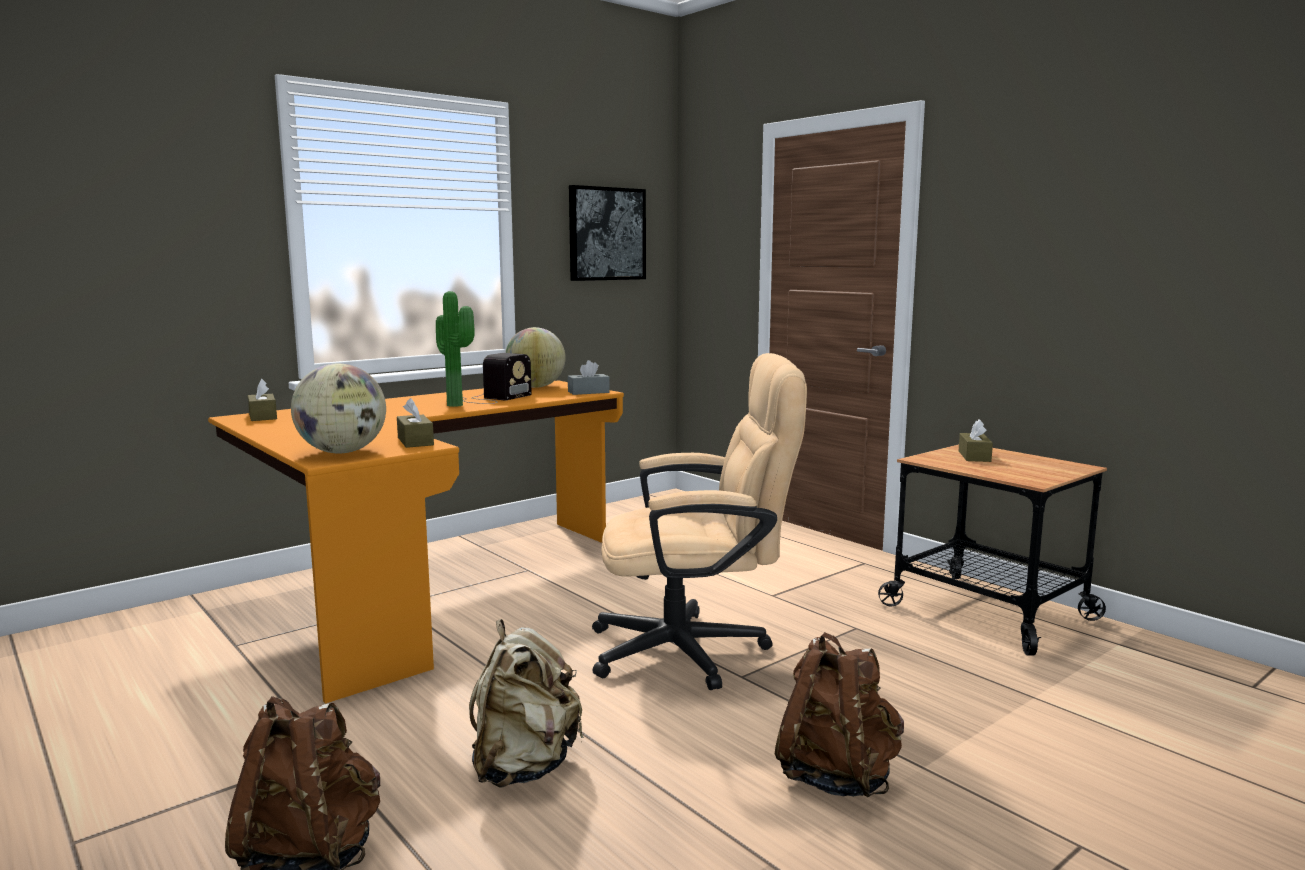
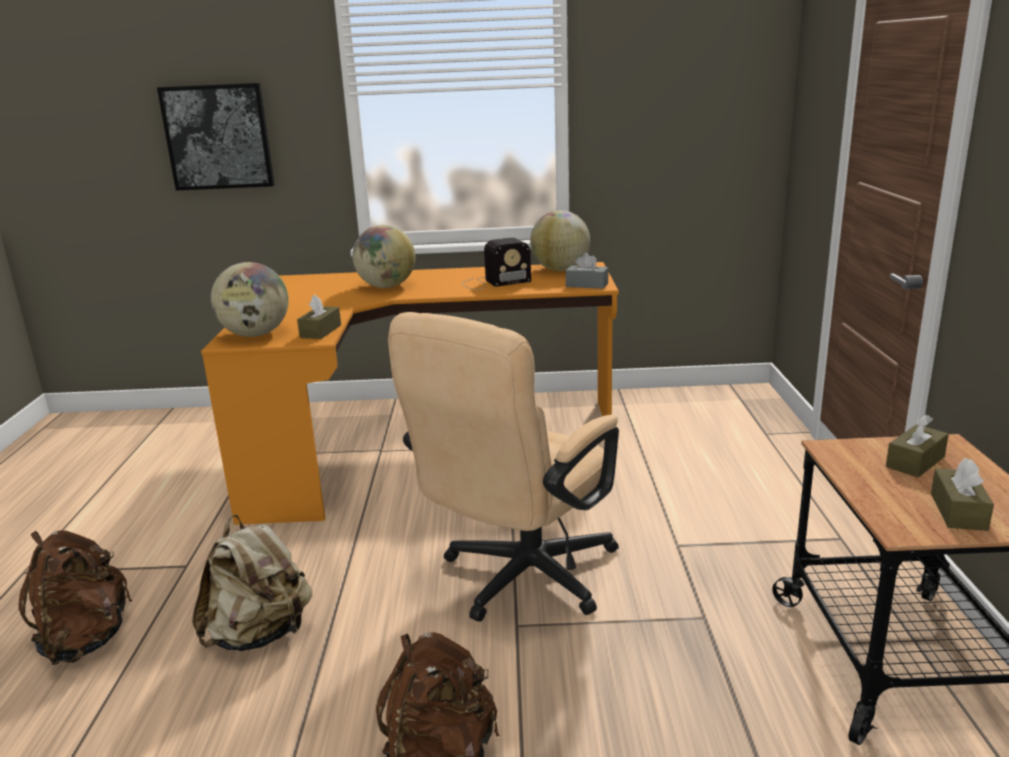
camera: 40 degrees right, 10 degrees up
(263, 416) = (302, 280): brown tissue box -> brown tissue box (958, 511)
(387, 410) = (386, 286): none -> globe
(457, 405) = (448, 287): potted plant -> none
(606, 234) = (689, 102): picture -> picture (218, 137)
(695, 650) = (519, 580): beige office chair -> beige office chair turned 90 degrees clockwise

